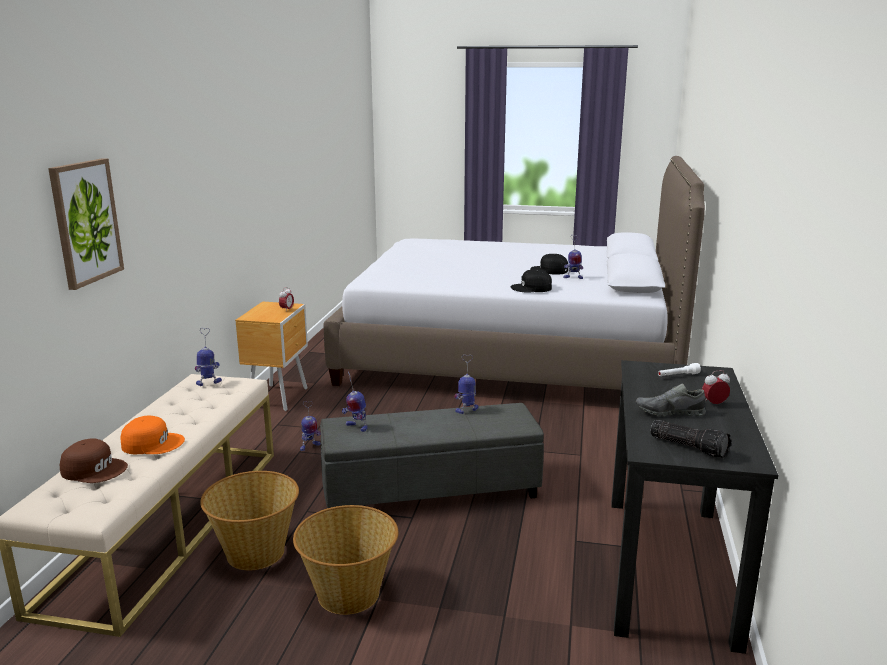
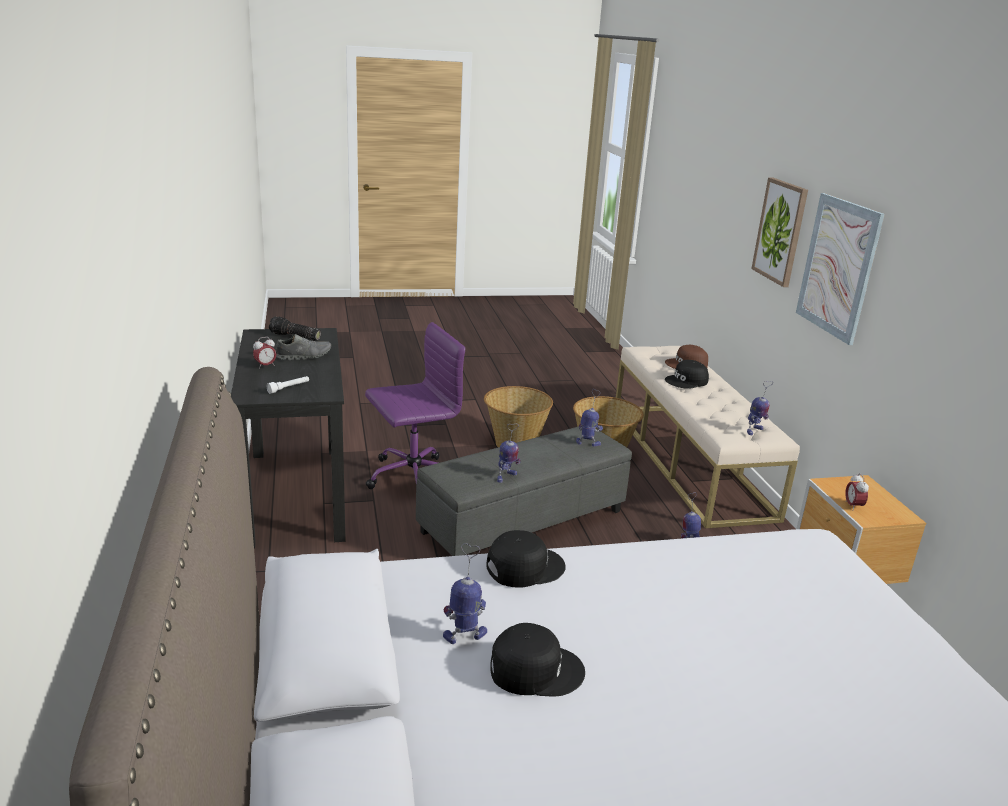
camera: 155 degrees right, 5 degrees up
(152, 443) = (687, 381): orange cap -> black cap
(157, 209) = (838, 267): none -> picture
(522, 561) = (411, 479): none -> purple office chair

